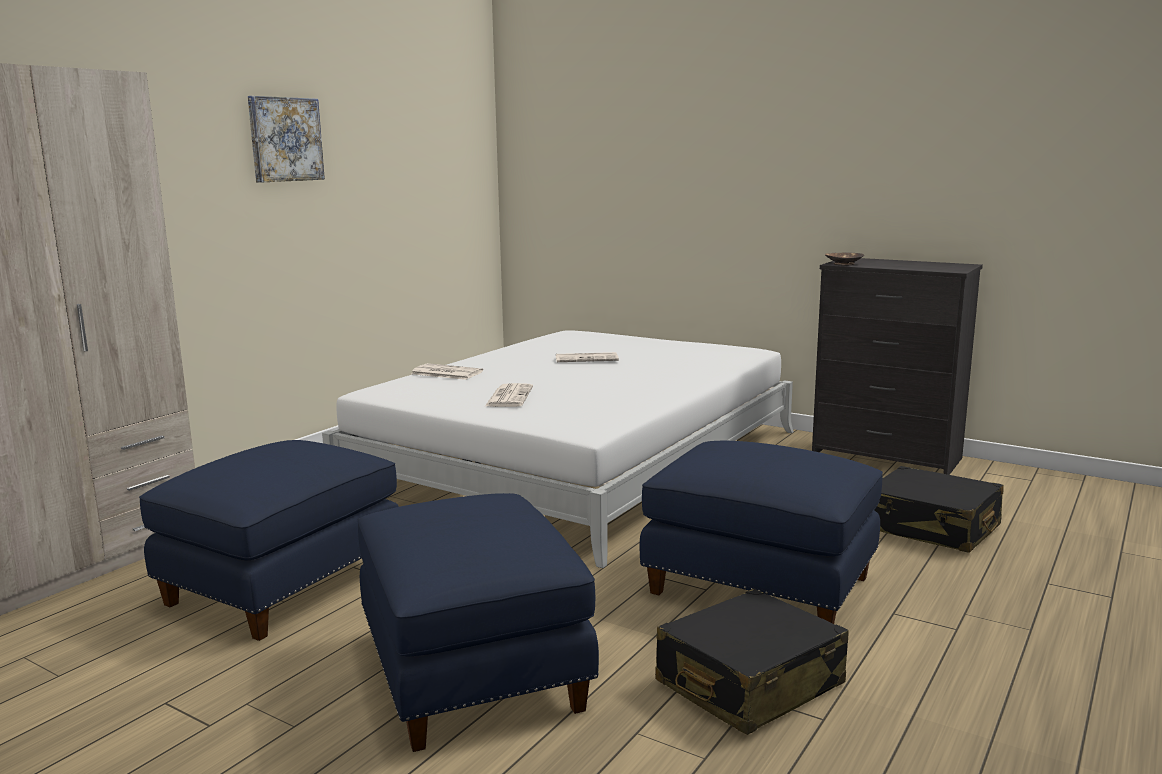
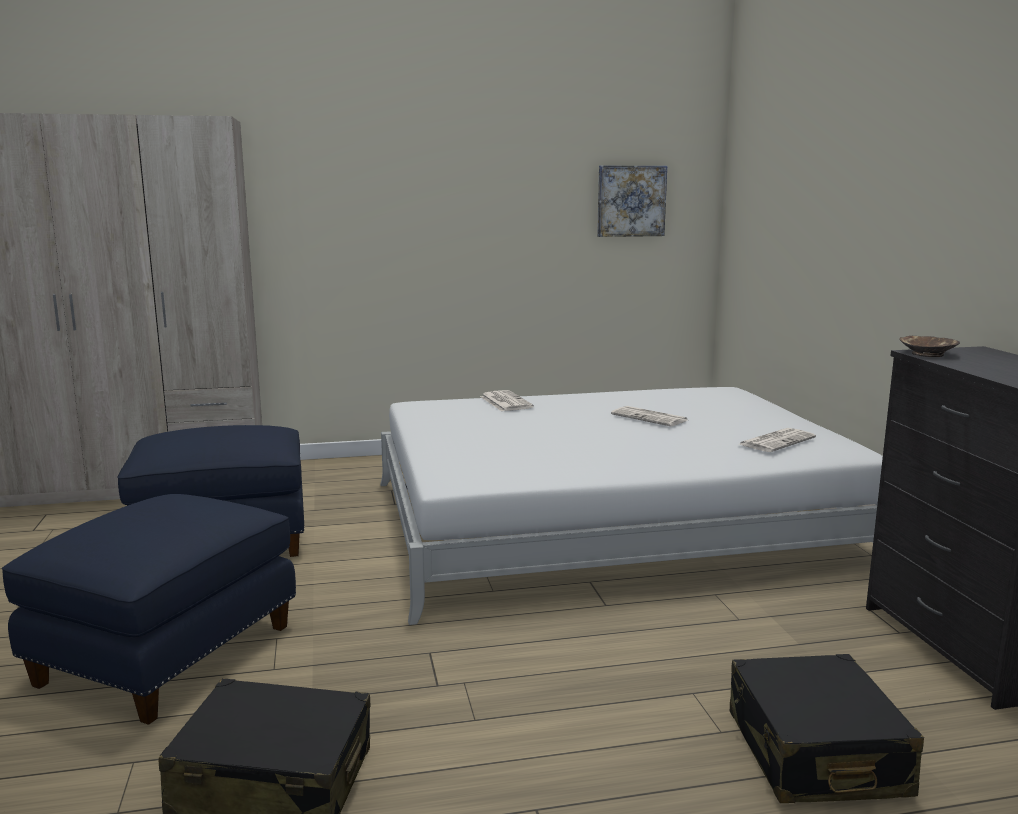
camera: 45 degrees right, 0 degrees up
(285, 139) = (436, 169): picture -> picture (631, 201)
(509, 396) = (486, 434): newspaper -> newspaper (776, 441)
(761, 584) = (488, 708): blue ottoman -> none

